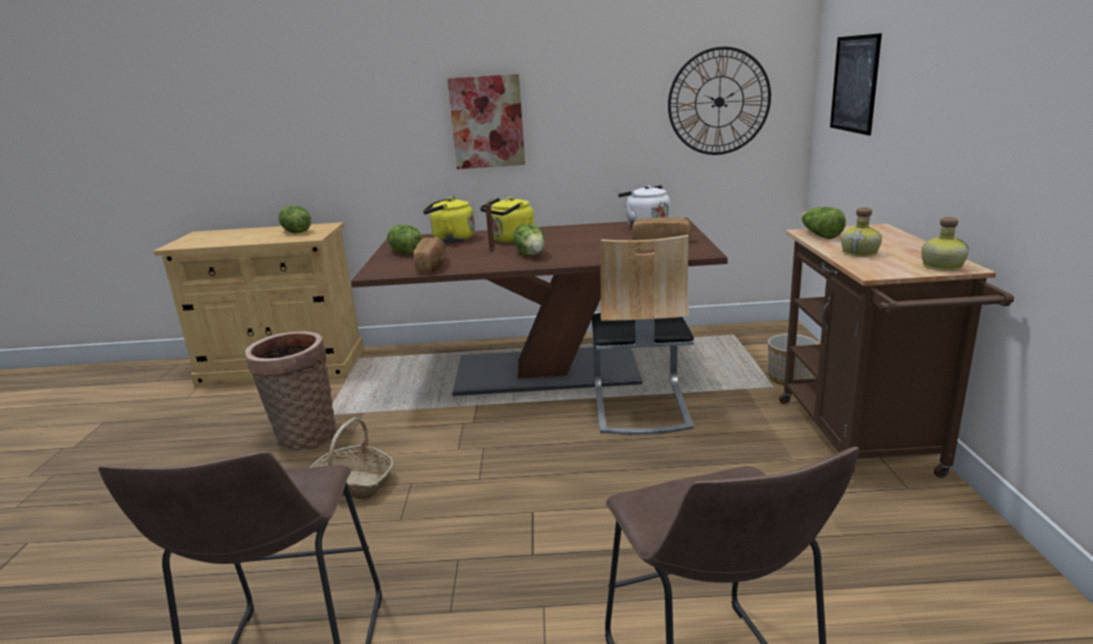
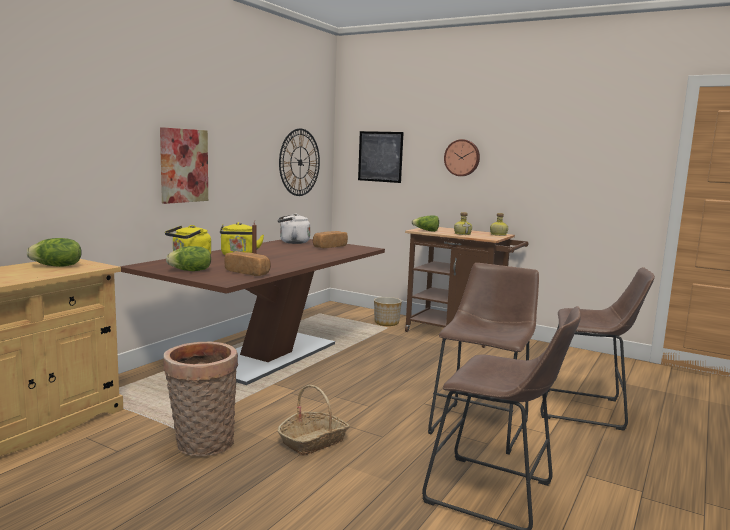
camera: 60 degrees left, 10 degrees down
(512, 584) = (482, 424): none -> brown stool
(531, 254) = (286, 260): lettuce -> none
(640, 406) = (357, 352): chair -> none
(947, 84) = (462, 157): none -> wall clock

